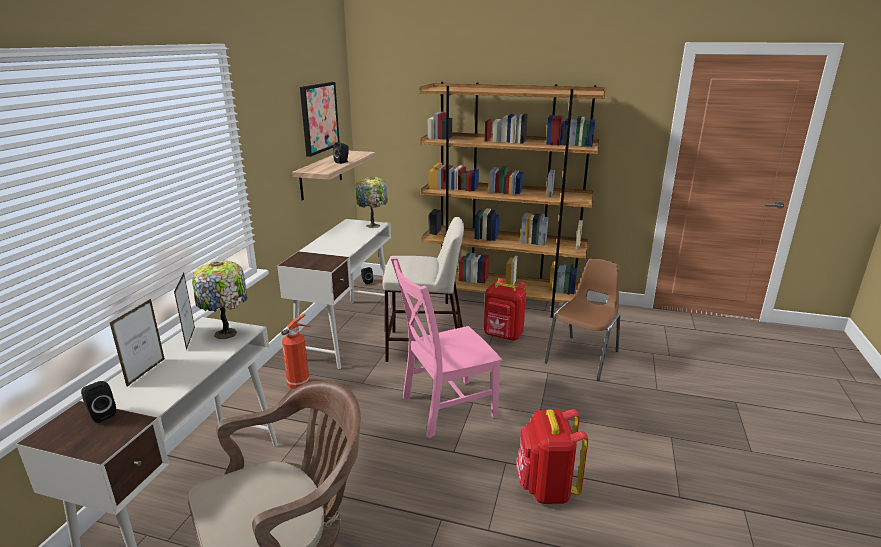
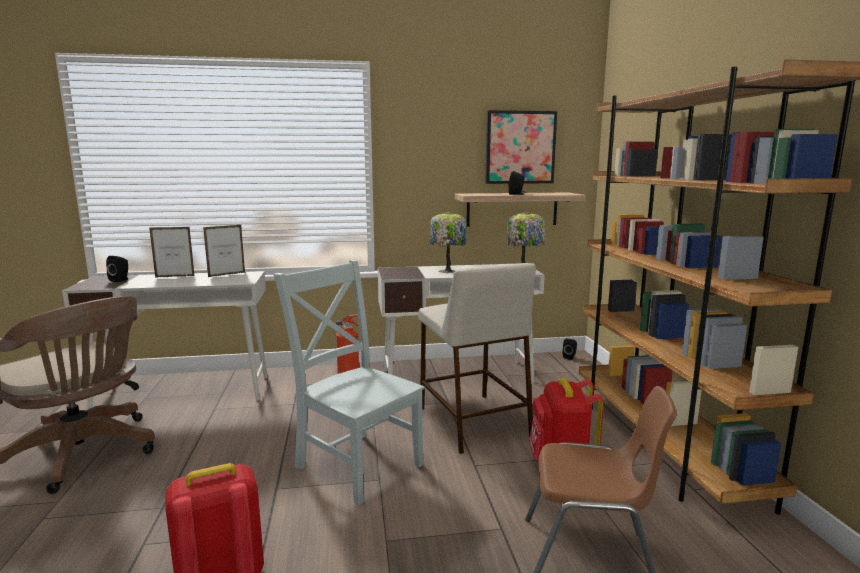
camera: 65 degrees right, 10 degrees down
(227, 334) = (237, 279): table lamp -> table lamp (447, 271)
(444, 408) = (356, 463): pink chair -> grey chair

